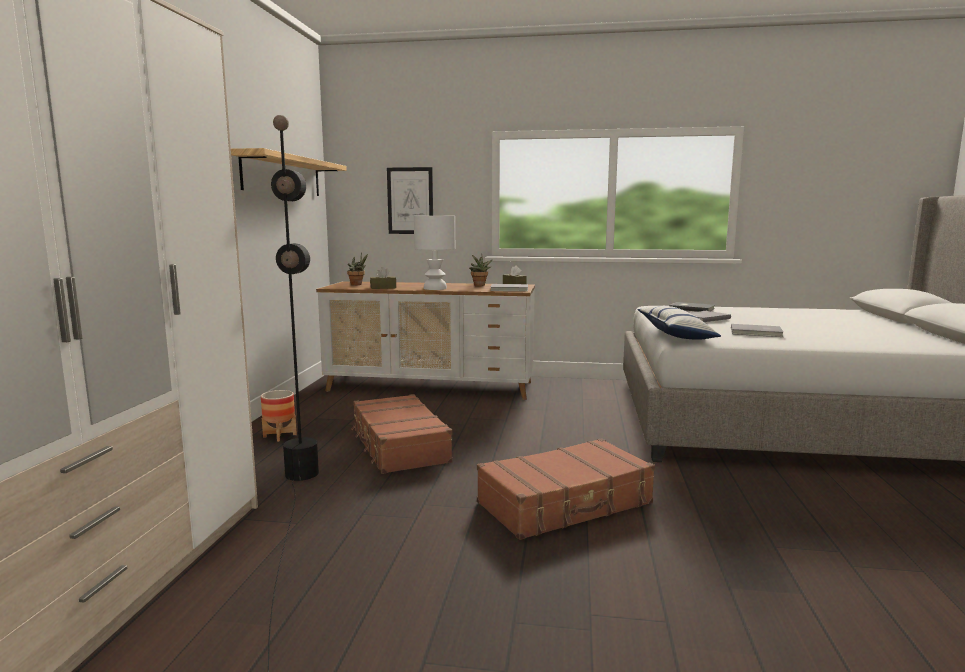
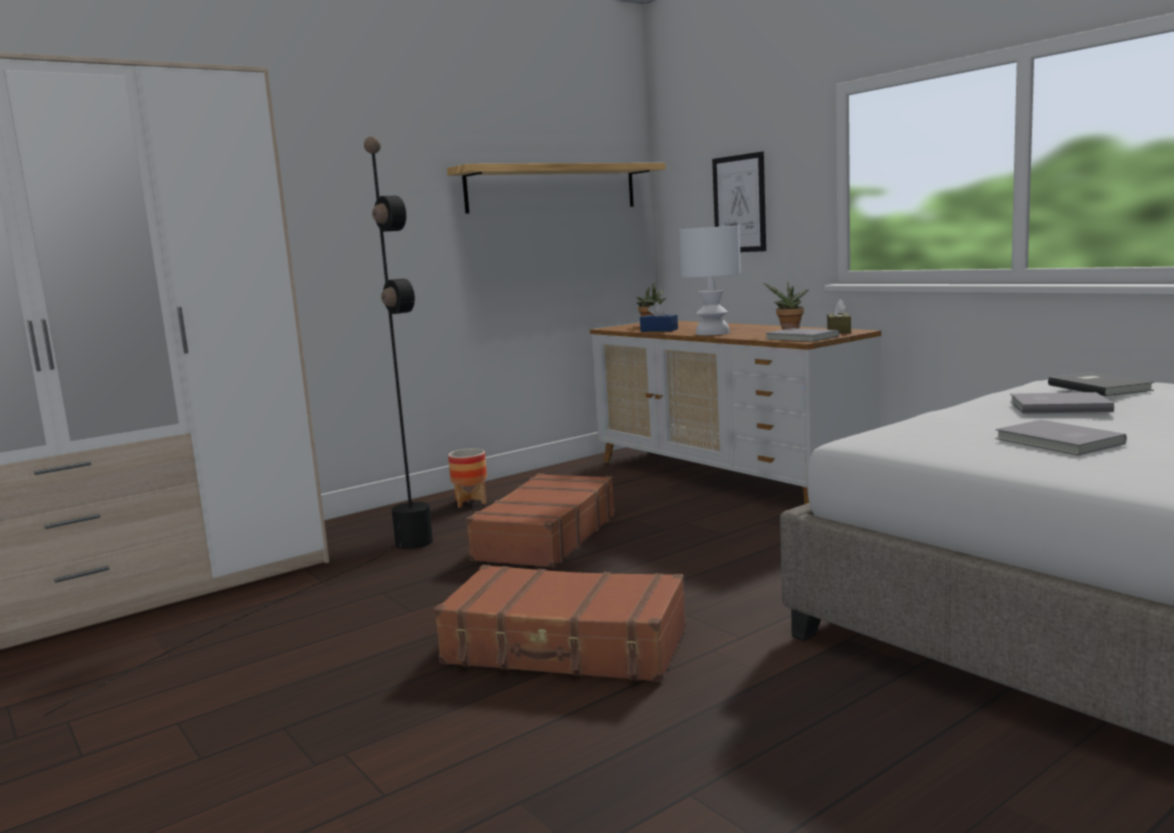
camera: 45 degrees right, 0 degrees up
(383, 288) = (659, 330): brown tissue box -> blue tissue box
(675, 334) = (893, 428): pillow -> none

